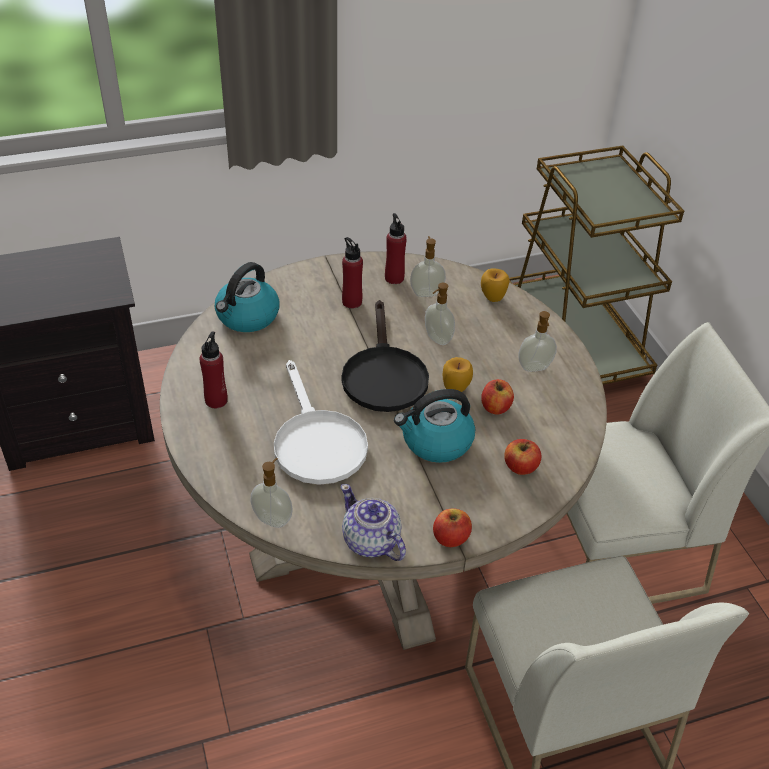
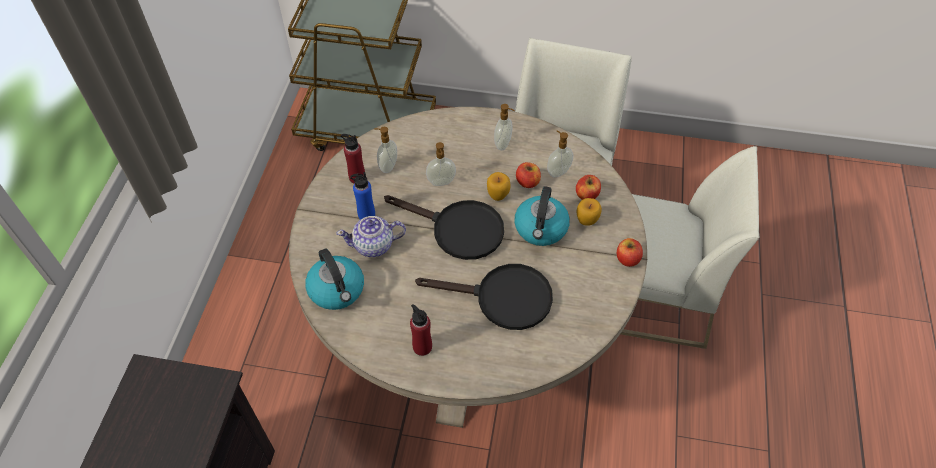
camera: 60 degrees left, 10 degrees up
(273, 519) = (563, 354): soap dispenser -> soap dispenser (558, 171)
(316, 441) = (502, 298): white frying pan -> black frying pan
(352, 302) = (366, 215): red bottle -> blue bottle
(371, 541) = (610, 304): teapot -> teapot (374, 245)
(492, 298) = (419, 132): apple -> apple (586, 221)

